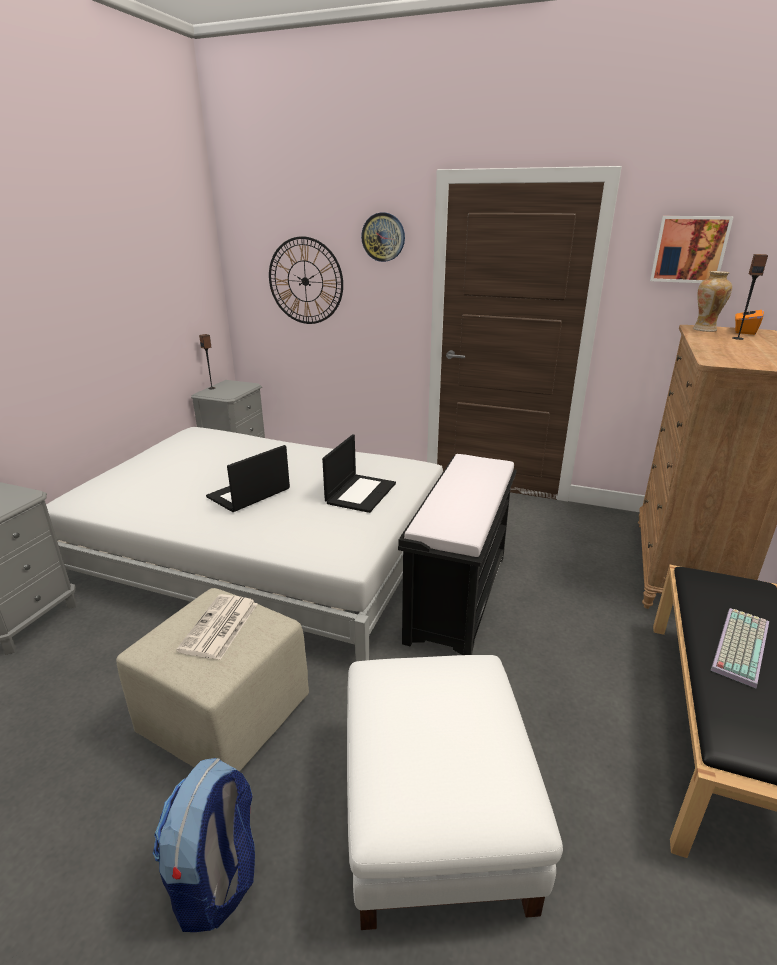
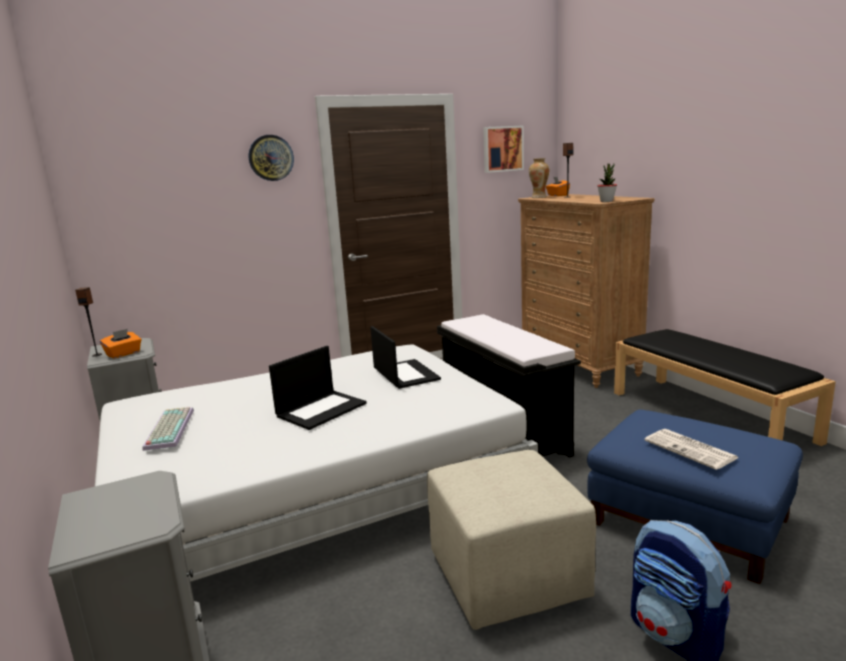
camera: 45 degrees left, 10 degrees down
(219, 627) = (503, 475): newspaper -> newspaper (691, 450)
(221, 393) = (123, 354): none -> orange tissue box
(248, 494) = (321, 409): laptop -> laptop turned 135 degrees counterclockwise
(305, 281) = (184, 211): wall clock -> none
(433, 808) = (687, 521): white ottoman -> blue ottoman
(729, 362) = (606, 201): none -> potted plant
(738, 644) = (707, 351): keyboard -> keyboard (168, 428)

